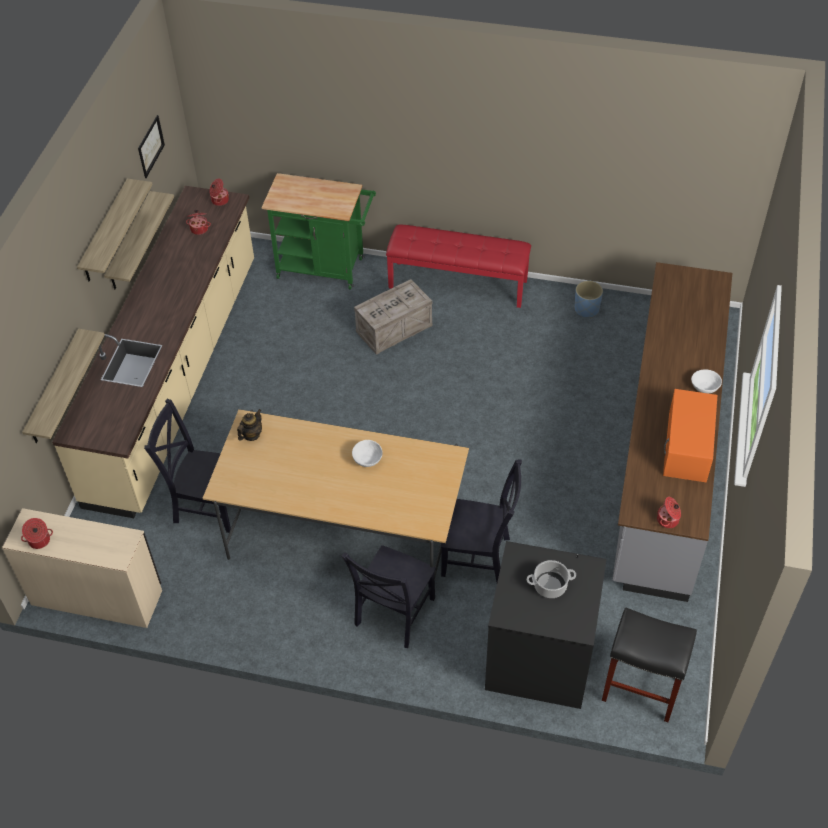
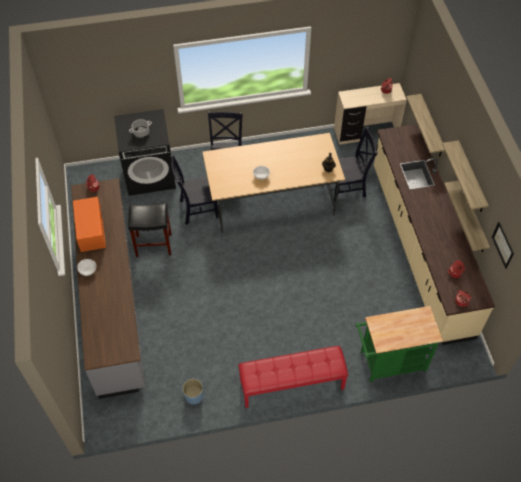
camera: 155 degrees right, 5 degrees up
(395, 328) = (314, 331): crate -> none
(639, 689) = (99, 178): black stool -> black stool (154, 244)

